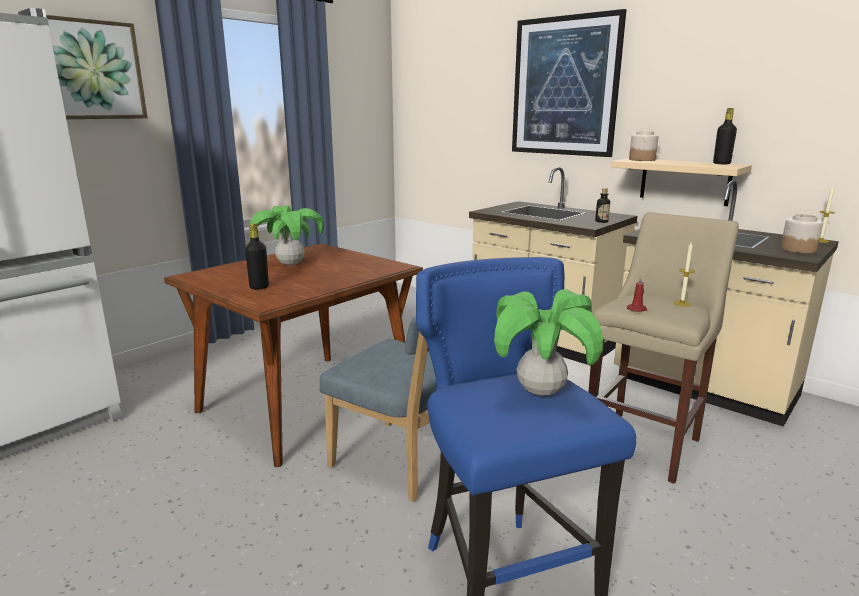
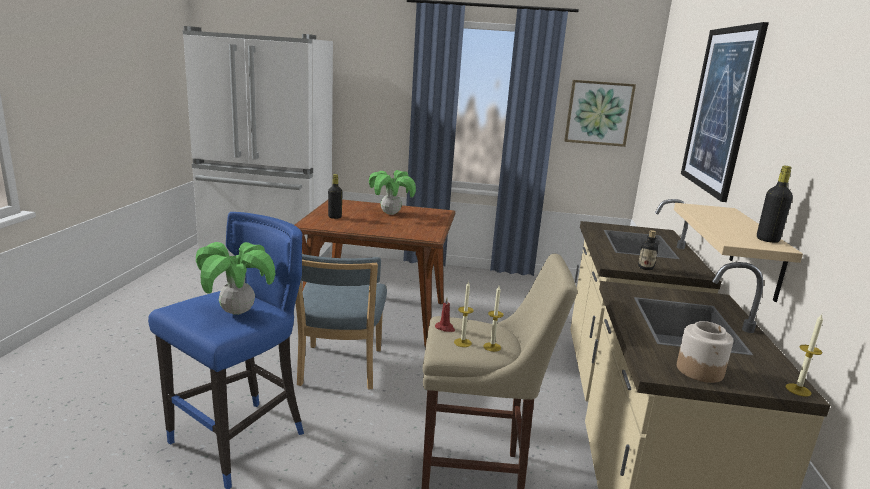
camera: 55 degrees right, 0 degrees up
(90, 70) = (374, 65): picture -> picture (598, 113)
(642, 160) = (717, 211): jar -> none
(671, 310) = (462, 342): none -> candle

